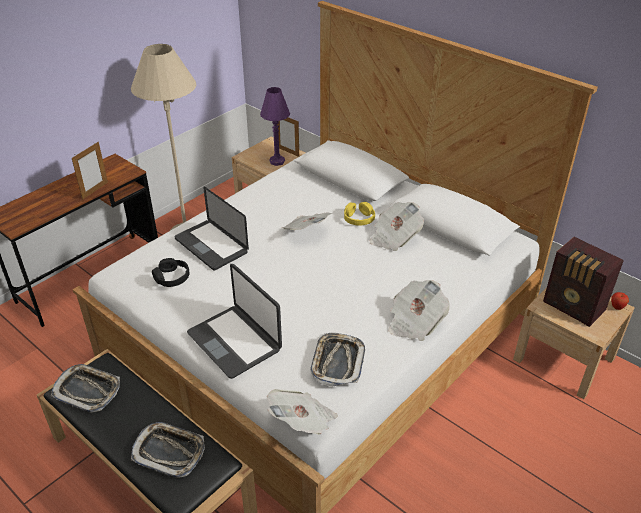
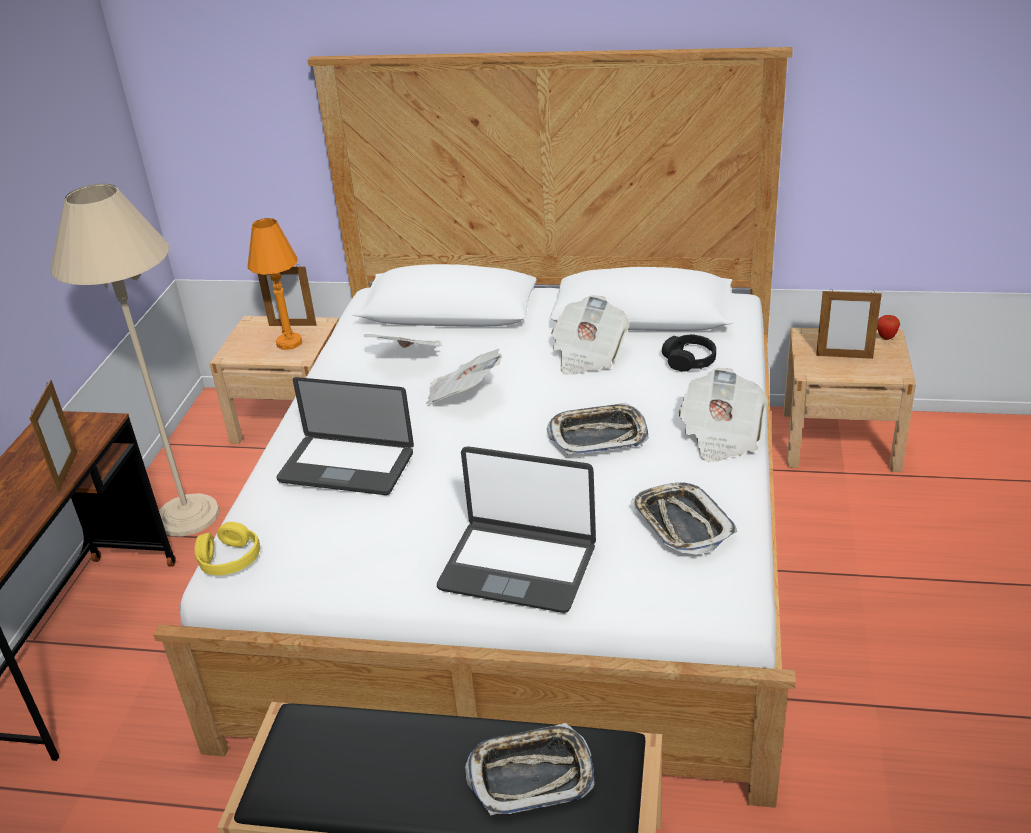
camera: 30 degrees left, 5 degrees down
(87, 390) = (312, 768): tray -> tray (598, 435)
(172, 277) = (332, 532): black headphones -> black headphones (689, 360)
(277, 161) = (289, 343): purple table lamp -> orange table lamp
(303, 422) = (718, 612): newspaper -> newspaper (409, 358)
(359, 218) = (516, 352): yellow headphones -> yellow headphones (229, 558)
(574, 307) = (844, 356): radio -> picture frame

